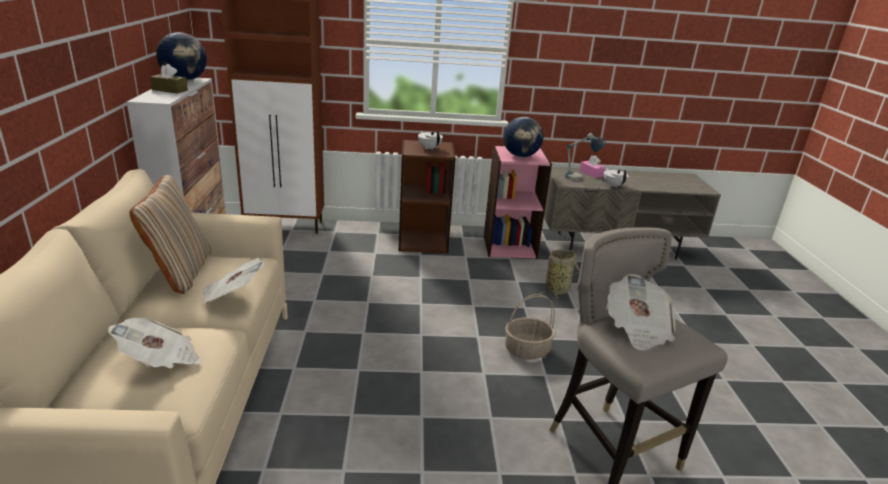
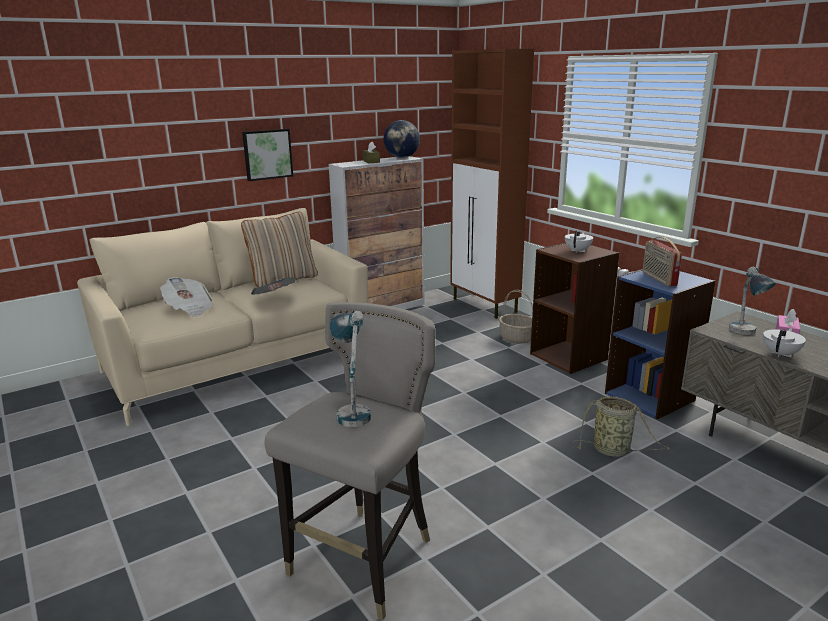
camera: 60 degrees right, 5 degrees down
(68, 101) = (267, 154): none -> picture
(509, 246) = (650, 397): pink bookcase -> blue bookcase
(521, 156) = (658, 279): globe -> radio
(527, 349) = (469, 465): basket -> basket (517, 338)
(637, 329) = (352, 410): newspaper -> table lamp

